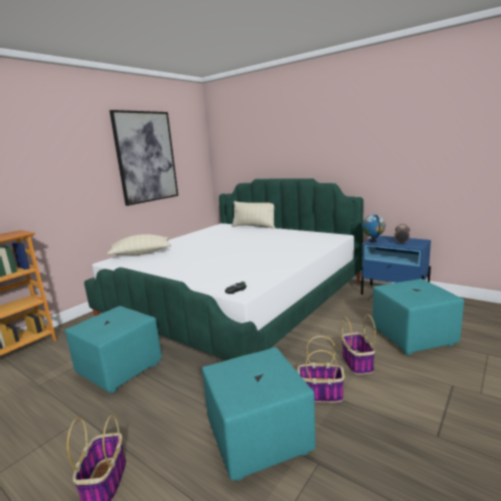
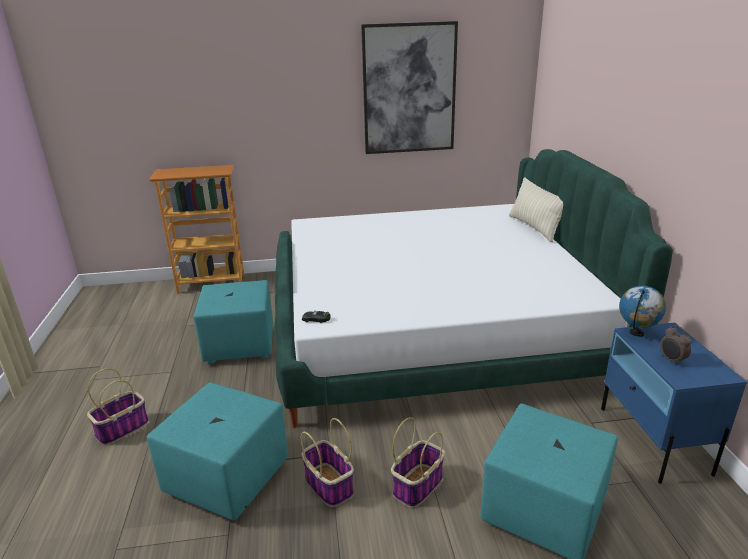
camera: 45 degrees right, 10 degrees up
(141, 253) = (345, 223): beige pillow -> none

